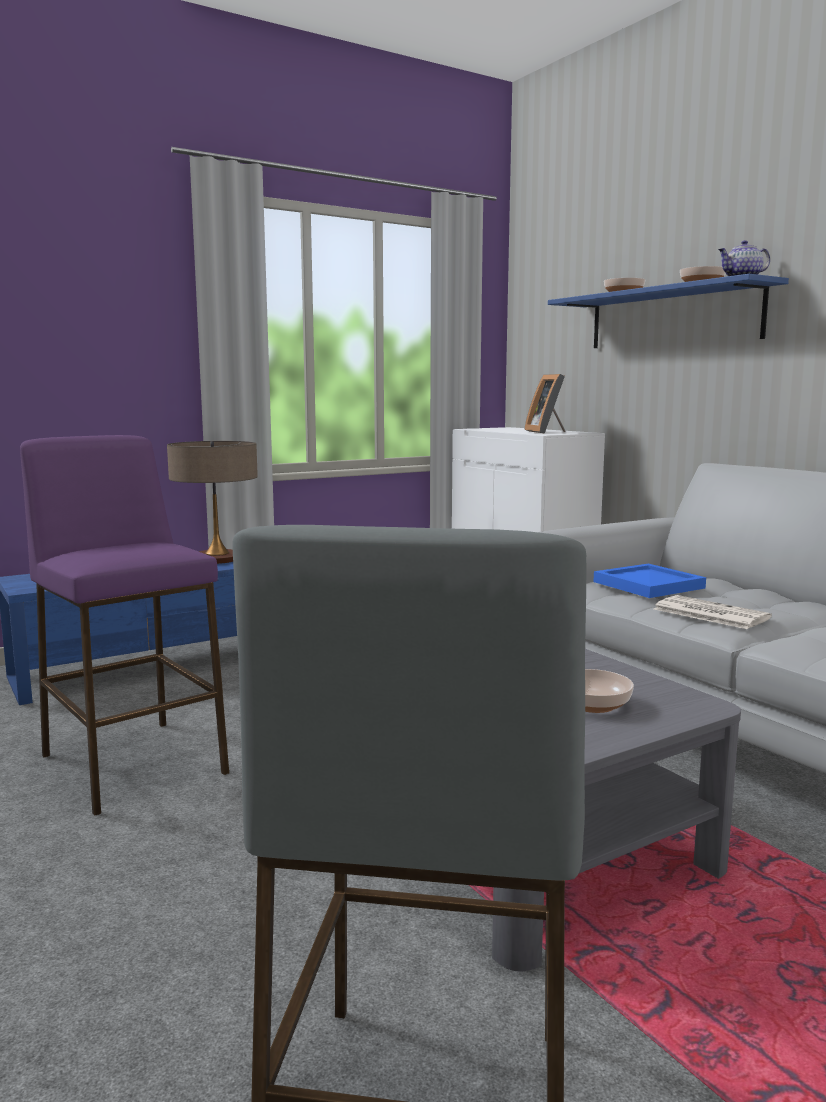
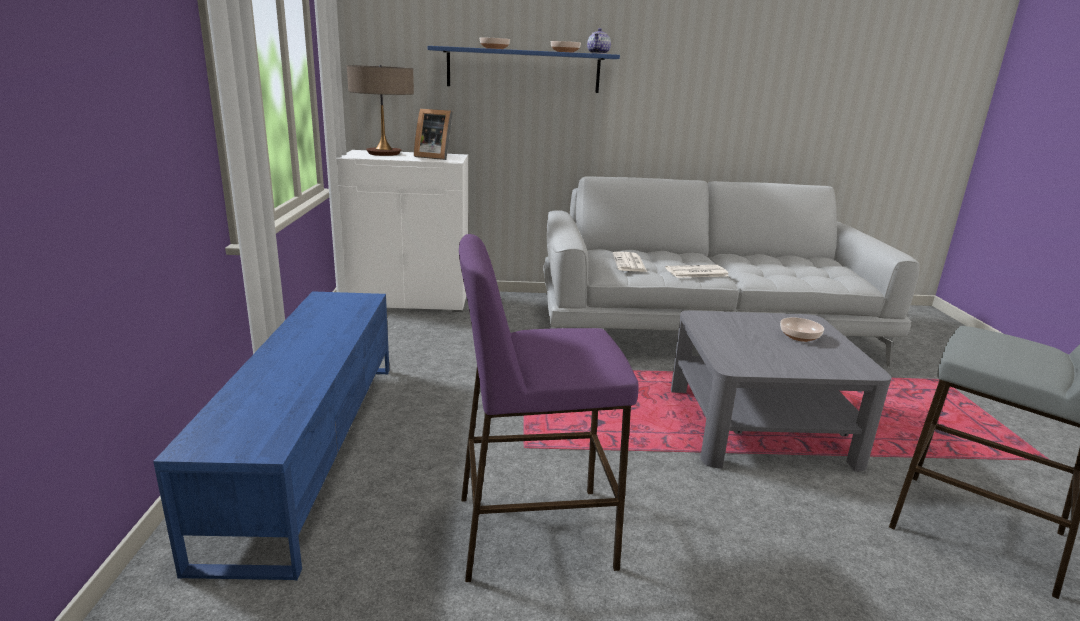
camera: 60 degrees left, 10 degrees up
(217, 559) = (305, 338): table lamp -> table lamp (384, 153)
(648, 585) = (629, 263): blue tray -> newspaper

